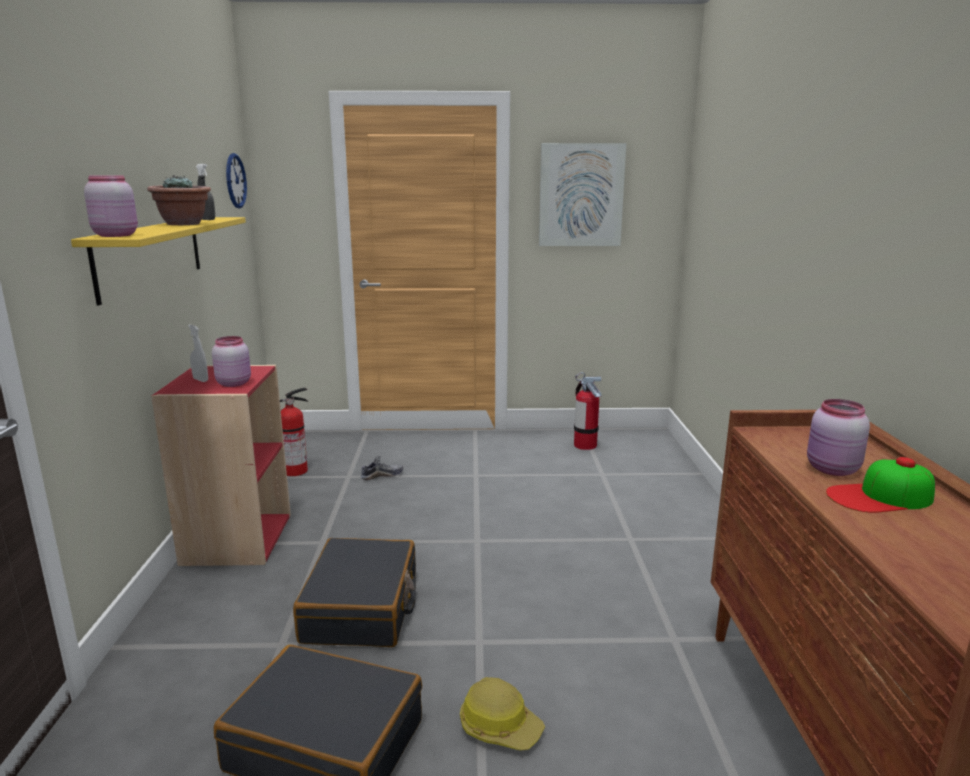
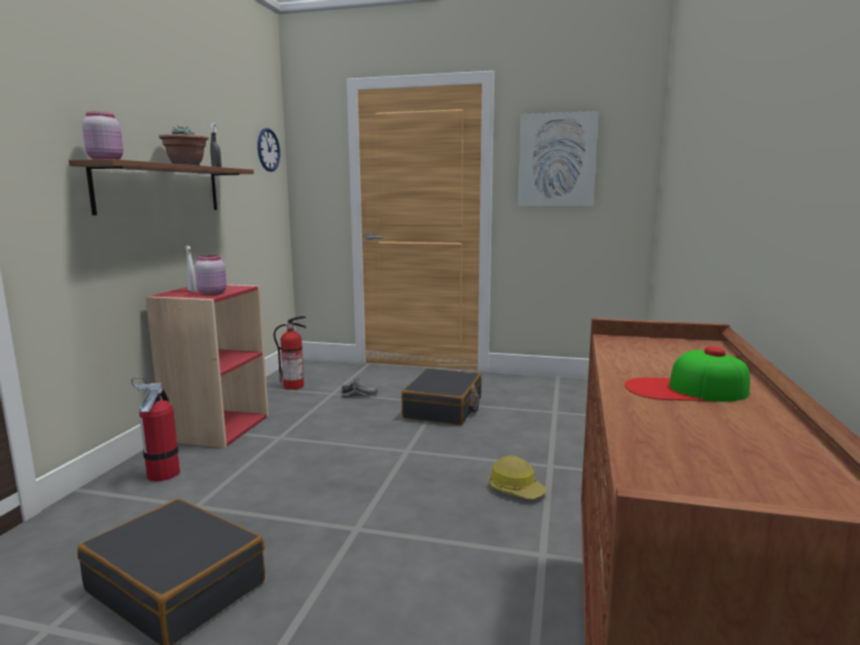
camera: 15 degrees right, 5 degrees down
(151, 255) = (160, 189): yellow shelf -> brown shelf
(362, 608) = (277, 489): black suitcase -> black suitcase (443, 408)
(500, 726) = (329, 599): hard hat -> hard hat (516, 489)
(584, 445) = (552, 388): fire extinguisher -> fire extinguisher (163, 473)
(831, 469) = (657, 367): pink jar -> none

